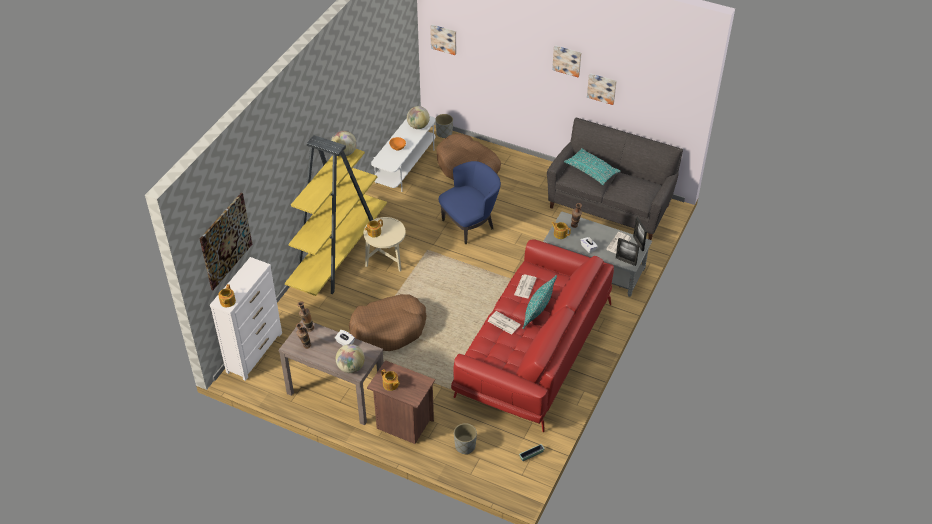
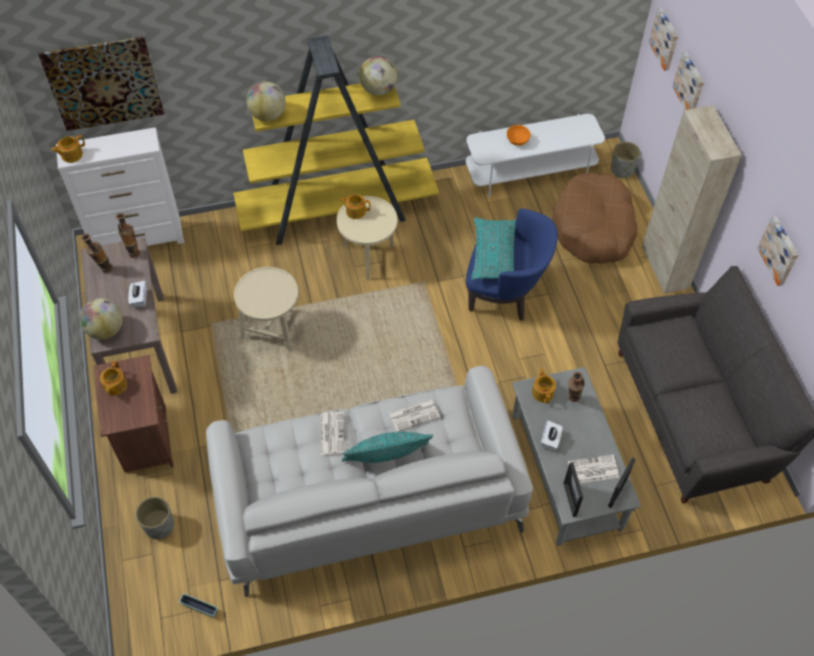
camera: 50 degrees right, 10 degrees up
(389, 329) = (272, 330): brown dog bed -> beige side table
(418, 126) = (573, 134): globe -> globe (268, 115)
(519, 159) = (665, 267): none -> beige cabinet
(533, 350) = (367, 496): red sofa -> white sofa
(567, 60) = (761, 175): picture -> picture (690, 84)
(591, 171) = (684, 351): turquoise pillow -> turquoise pillow (493, 255)

